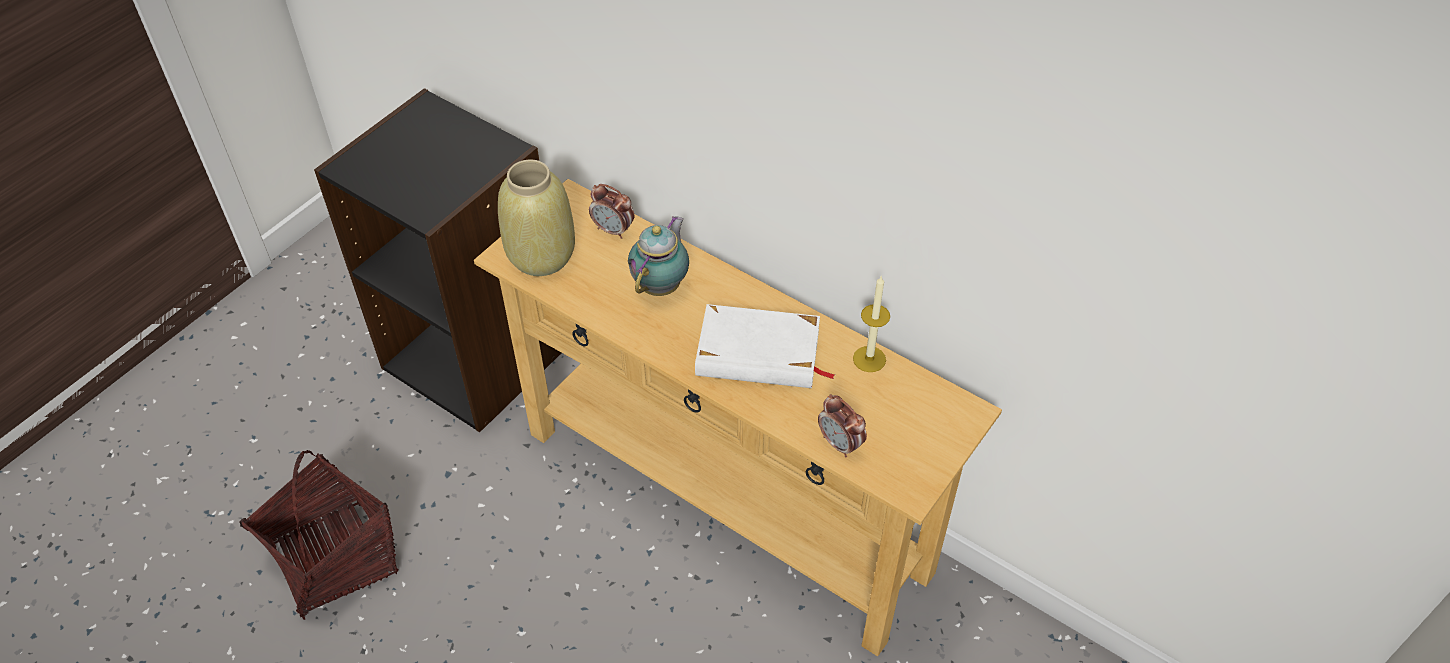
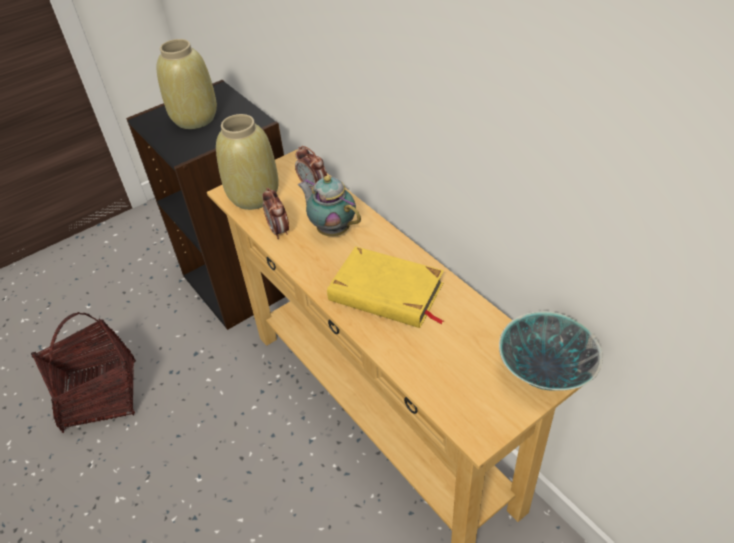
camera: 20 degrees right, 5 degrees down
(416, 156) = (194, 118): none -> beige vase
(662, 285) = (332, 229): teapot -> teapot turned 90 degrees counterclockwise
(758, 354) = (386, 293): white book -> yellow book
(840, 444) = (428, 379): alarm clock -> alarm clock (279, 231)
(869, 359) = (478, 314): candle -> none
(957, 412) = (543, 374): none -> bowl

